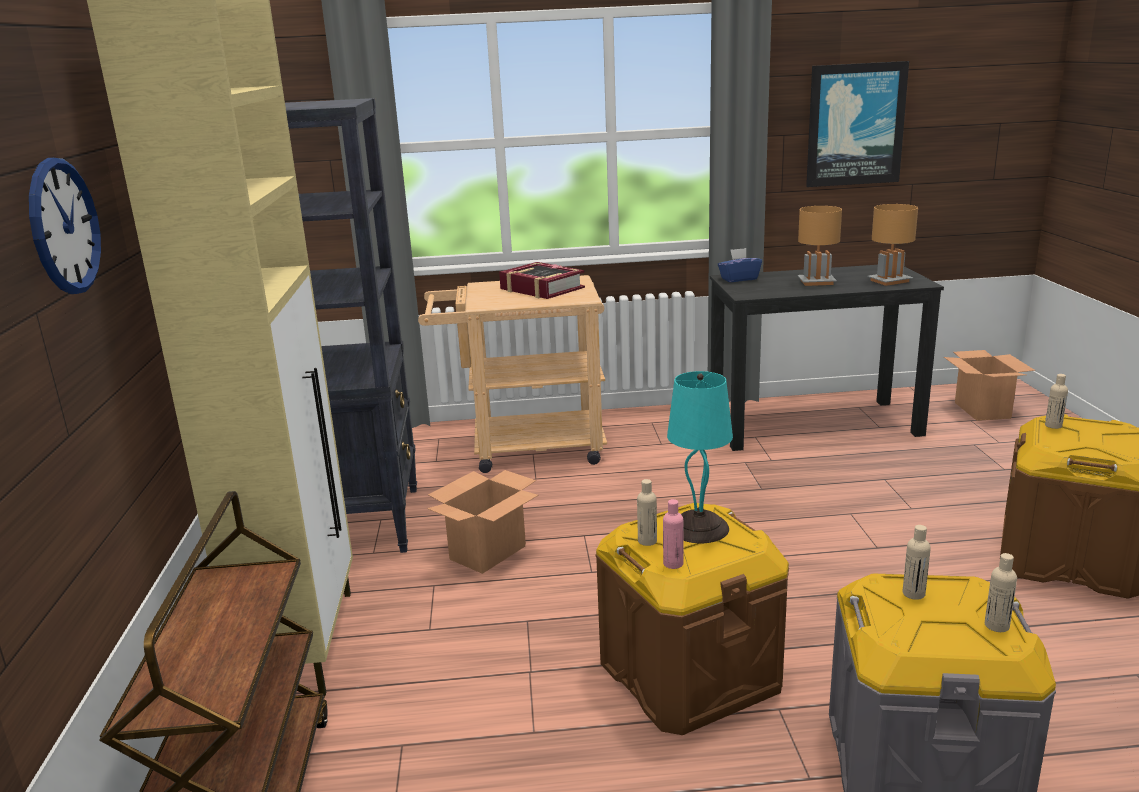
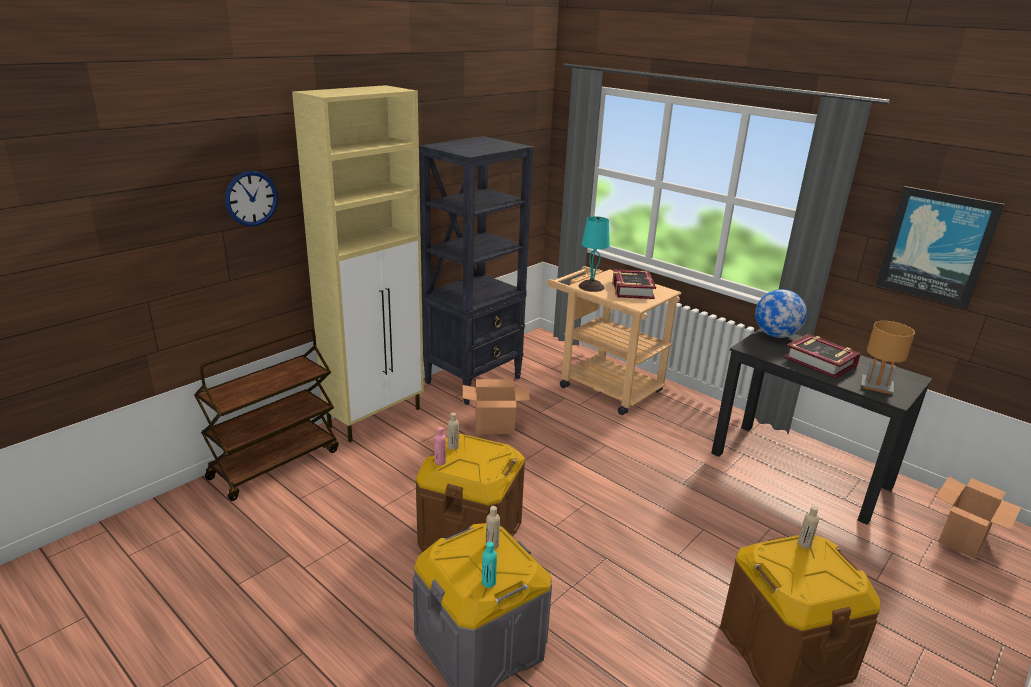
camera: 45 degrees right, 5 degrees up
(697, 528) = (482, 456): turquoise table lamp -> turquoise table lamp (591, 286)
(739, 279) = (775, 335): blue tissue box -> globe
(816, 282) = (820, 362): brown table lamp -> book
(996, 626) = (488, 582): beige bottle -> turquoise bottle

